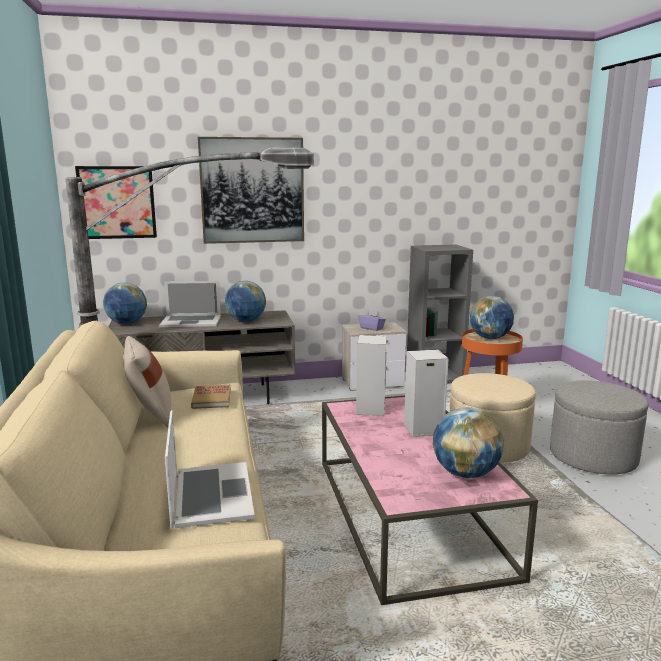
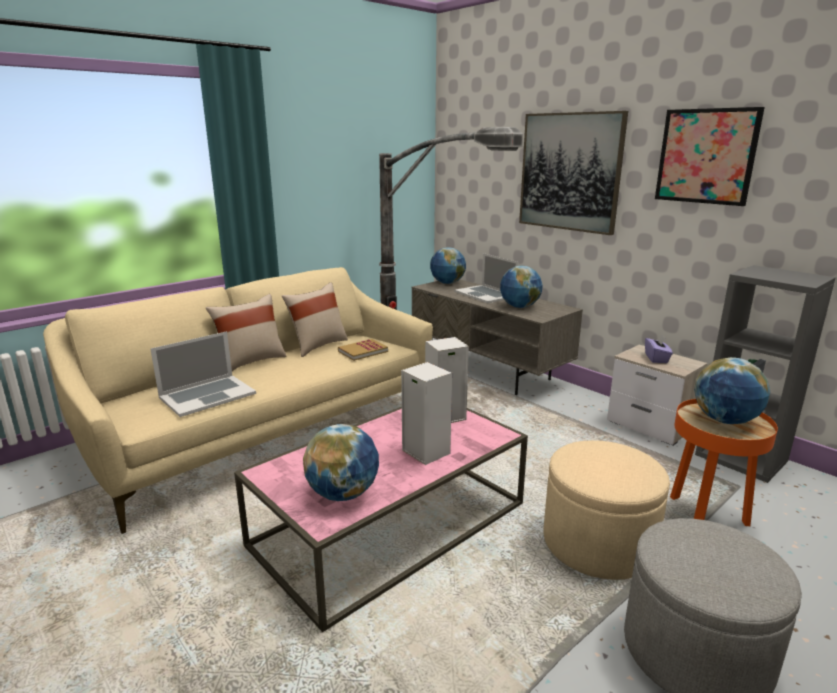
camera: 60 degrees right, 5 degrees up
(117, 202) = (466, 176): picture -> picture (706, 156)
(135, 457) = (251, 362): none -> beige pillow

